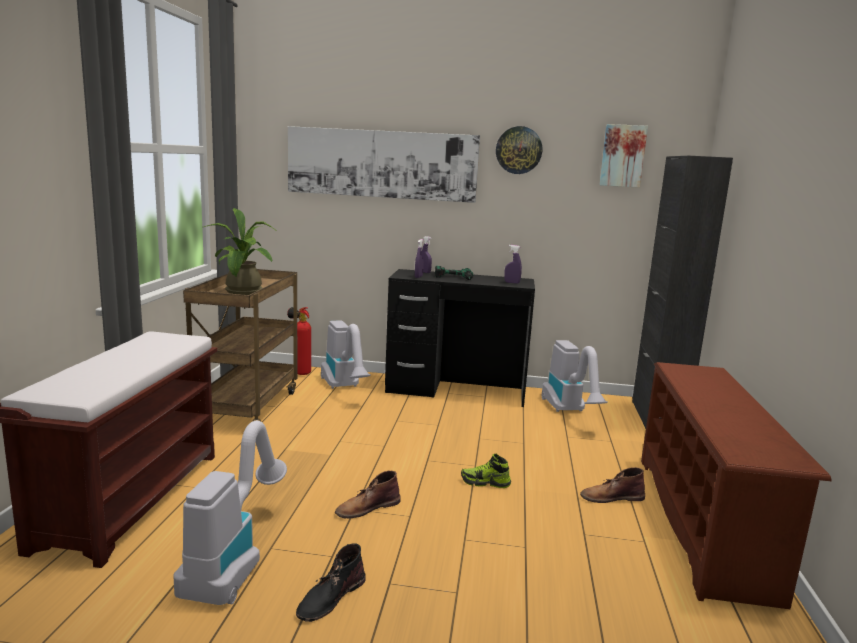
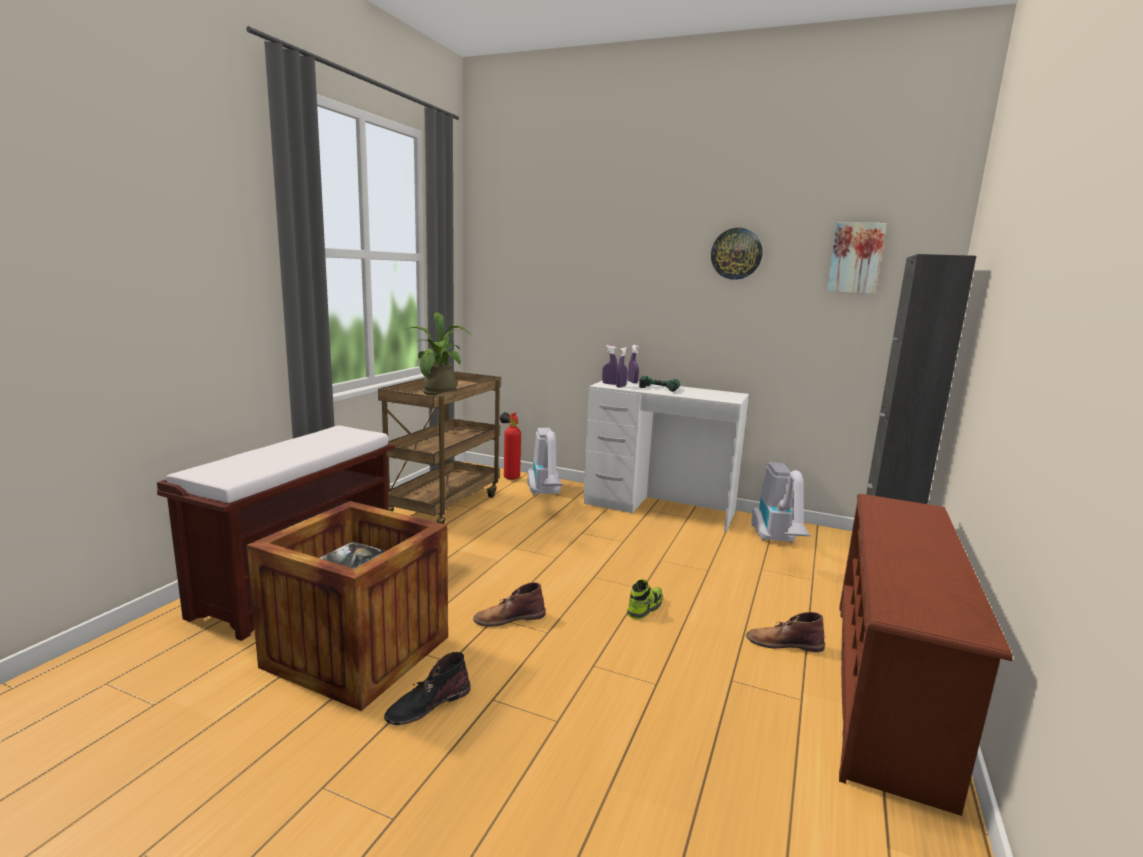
camera: 15 degrees right, 0 degrees up
(234, 560) = (357, 651): vacuum cleaner -> crate
(381, 164) = (594, 270): picture -> none
(456, 390) = (659, 508): black desk -> white desk
(485, 482) = (644, 608): shoe -> shoe turned 105 degrees clockwise
(512, 282) = (719, 396): purple spray bottle -> purple spray bottle (609, 384)

